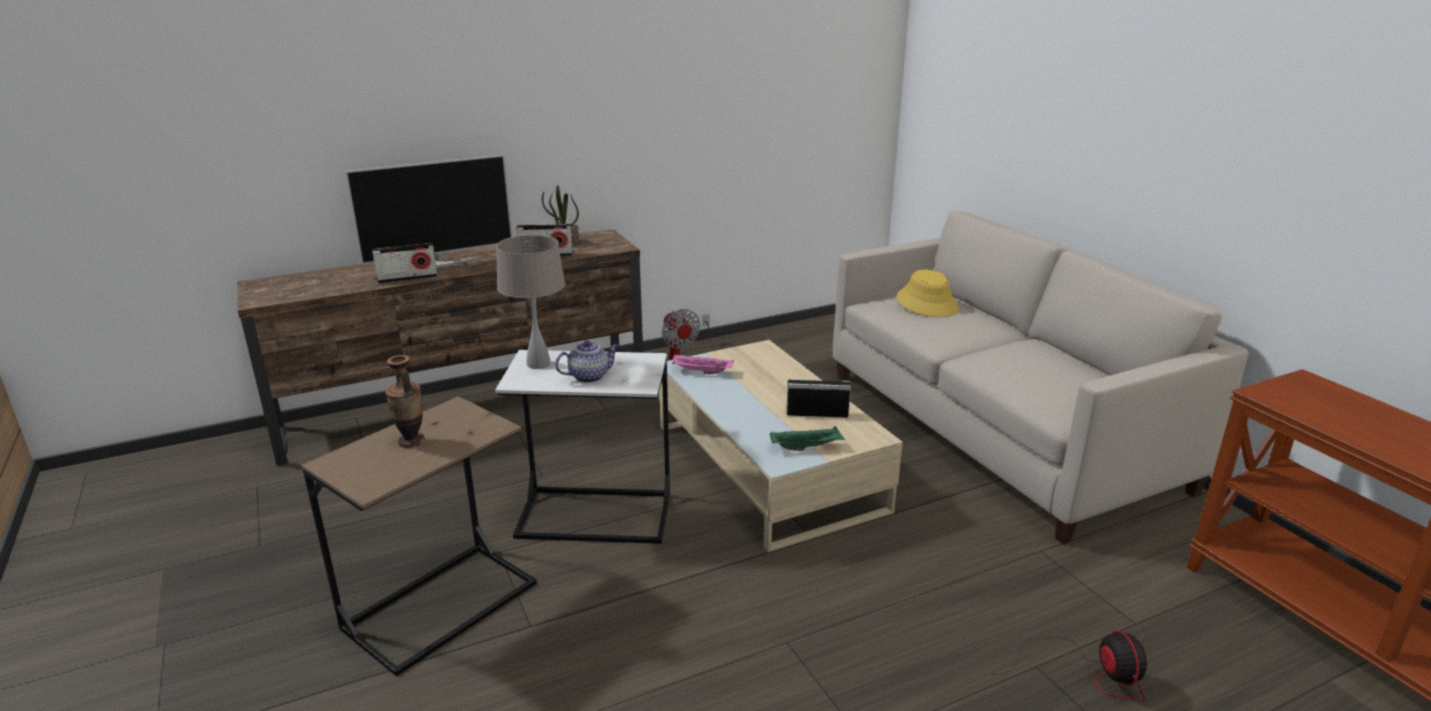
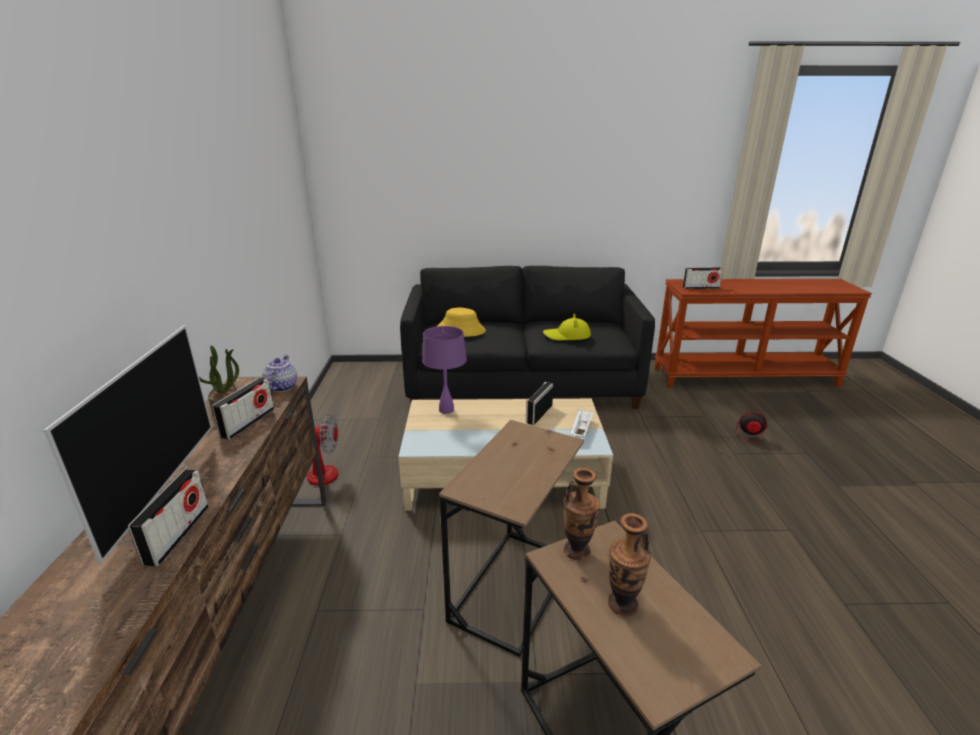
camera: 65 degrees left, 0 degrees up
(468, 415) = (577, 551): none -> vase
(538, 364) = (485, 487): beige table lamp -> none
(589, 376) = (532, 463): teapot -> teapot (281, 386)
(595, 515) = (513, 587): white side table -> brown side table
(701, 372) = (437, 440): pink tray -> none
(766, 361) = (446, 410): none -> purple table lamp
(807, 447) = (581, 430): green tray -> white tray
(997, 429) = (522, 384): beige sofa -> black sofa
(1017, 369) = (567, 336): none -> yellow hat
(1309, 403) = (700, 288): none -> radio

